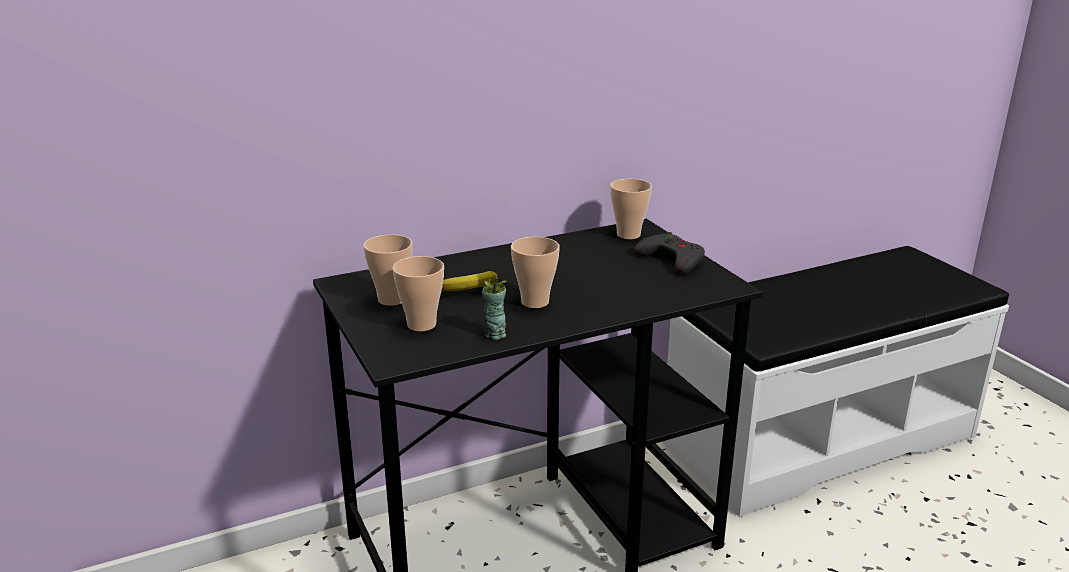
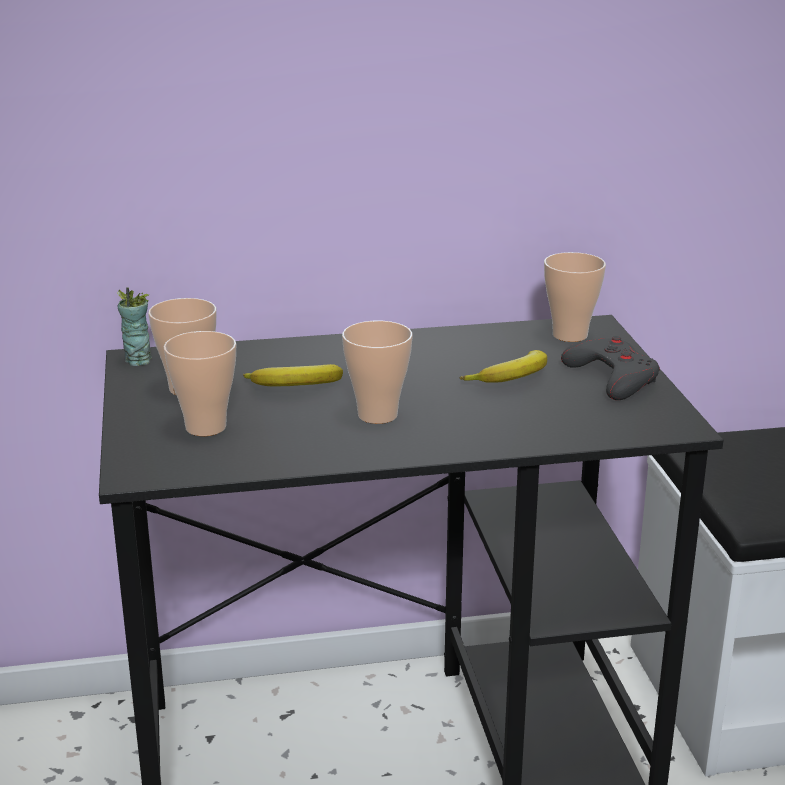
camera: 15 degrees right, 0 degrees up
(494, 334) = (295, 452): cup -> cup (137, 360)
(609, 267) = (512, 379): none -> banana

